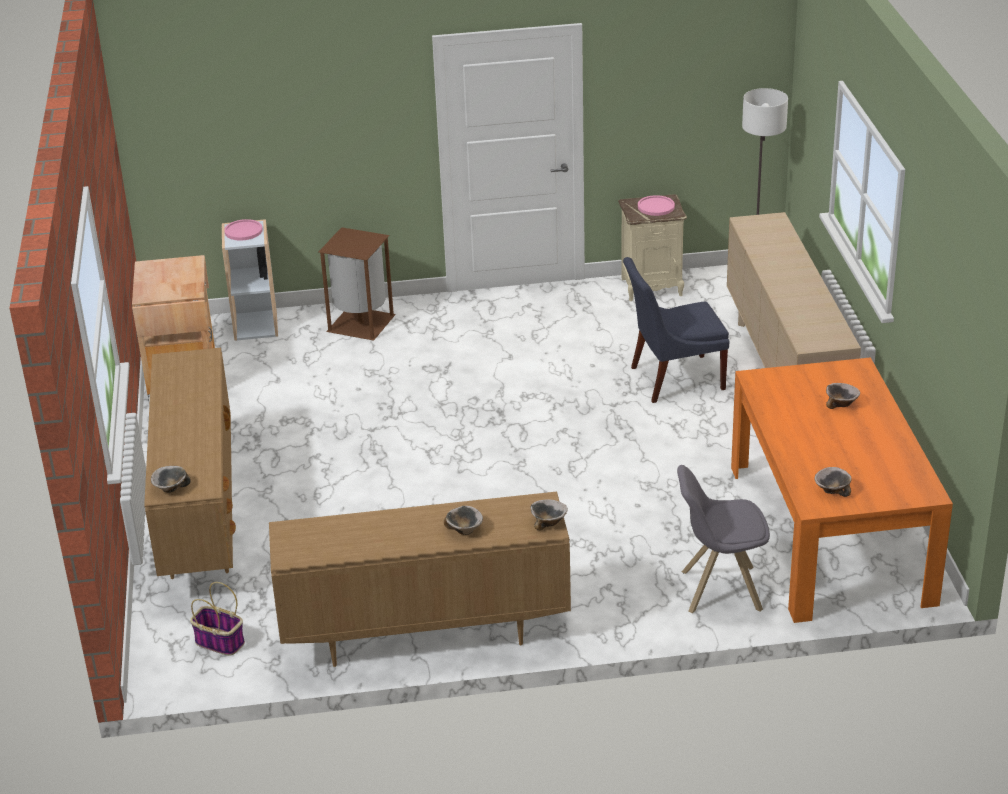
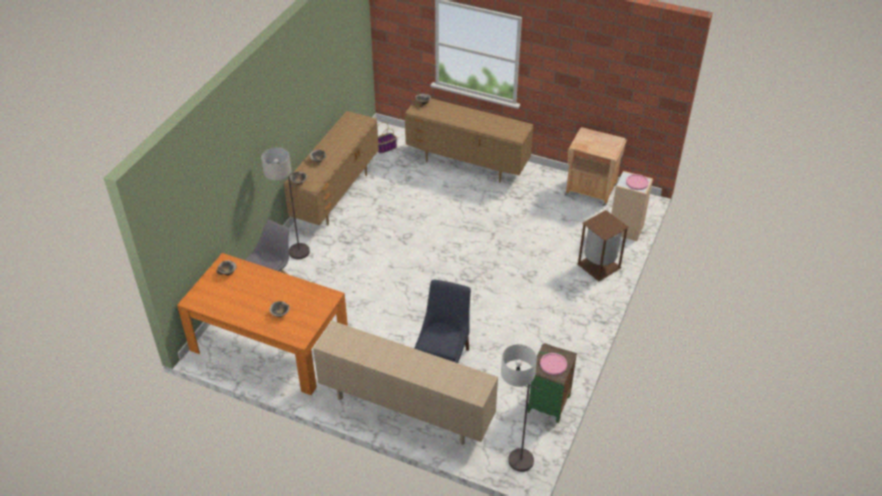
camera: 120 degrees right, 10 degrees up
(624, 610) = (293, 254): none -> grey floor lamp
(652, 287) = (548, 403): beige nightstand -> green nightstand

